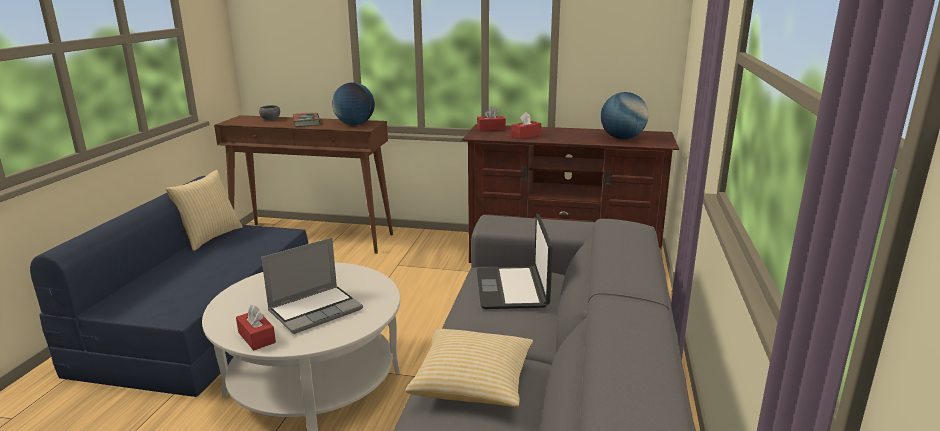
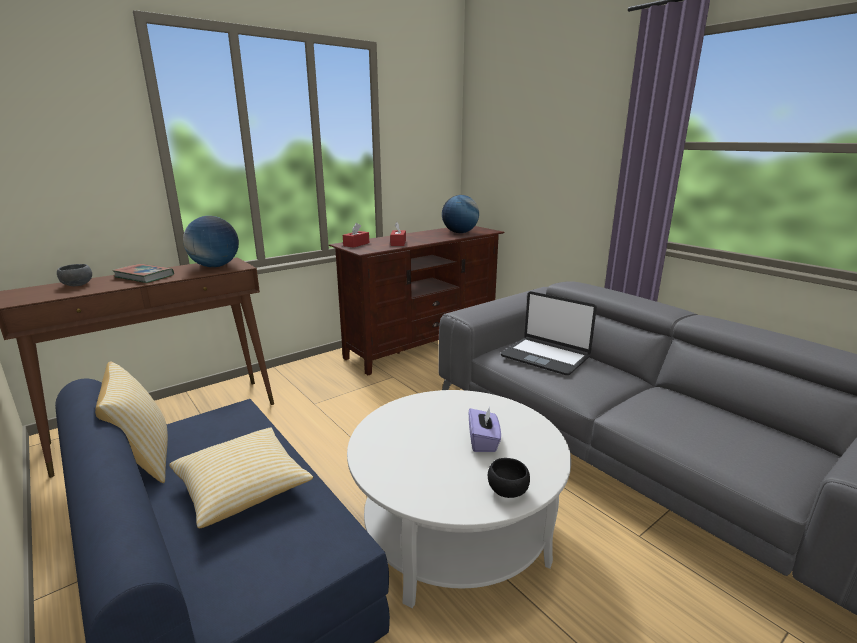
camera: 50 degrees left, 0 degrees up
(256, 337) = (507, 491): red tissue box -> black bowl
(316, 310) = (483, 441): laptop -> purple tissue box
(472, 384) = (678, 417): pillow -> pillow (243, 489)

